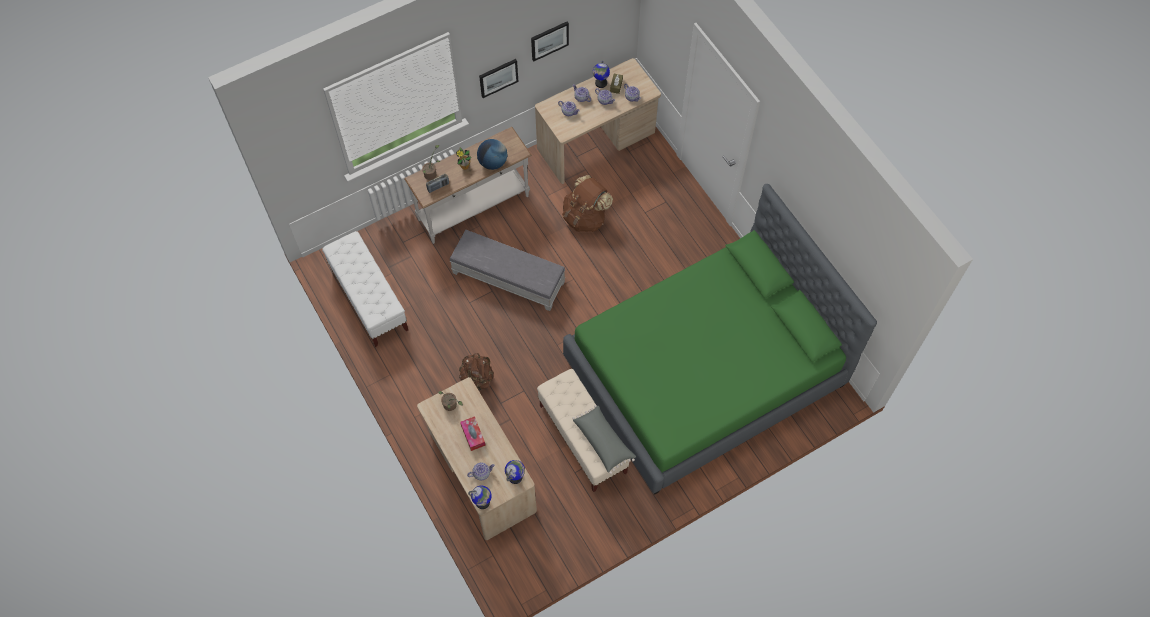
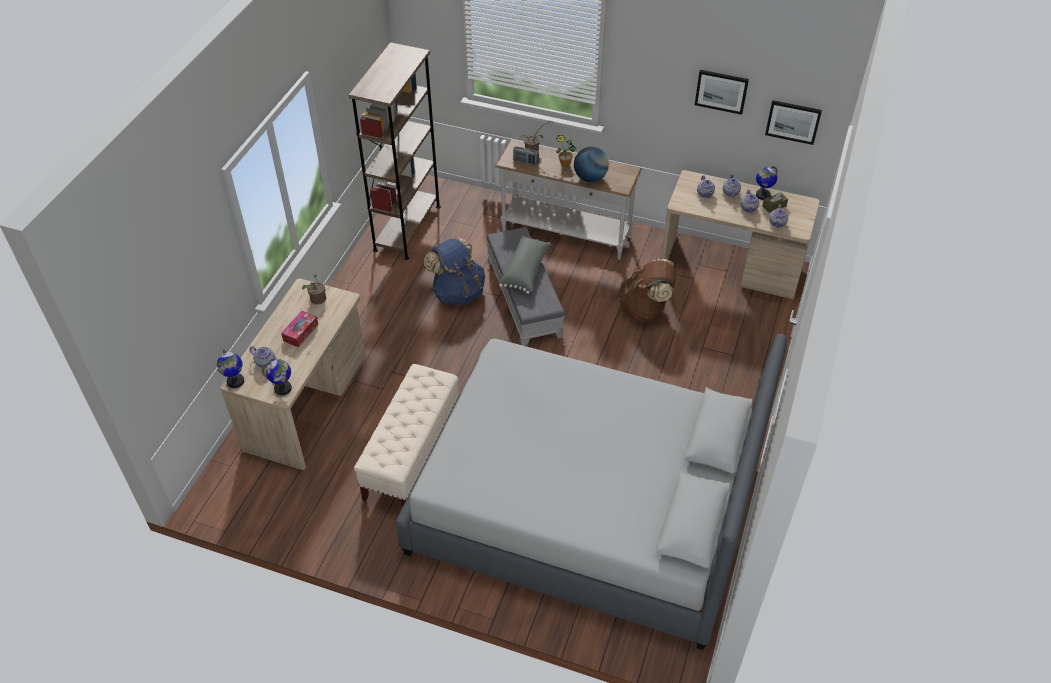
camera: 50 degrees right, 15 degrees down
(369, 299) = (407, 228): white bench -> brown bookcase
(465, 313) = (458, 292): none -> blue backpack
(477, 378) = (402, 340): brown backpack -> none
(498, 77) = (650, 97): picture -> picture (793, 121)
(603, 441) = (400, 448): grey pillow -> grey pillow (526, 271)
(704, 372) = (584, 507): green bed -> grey bed

